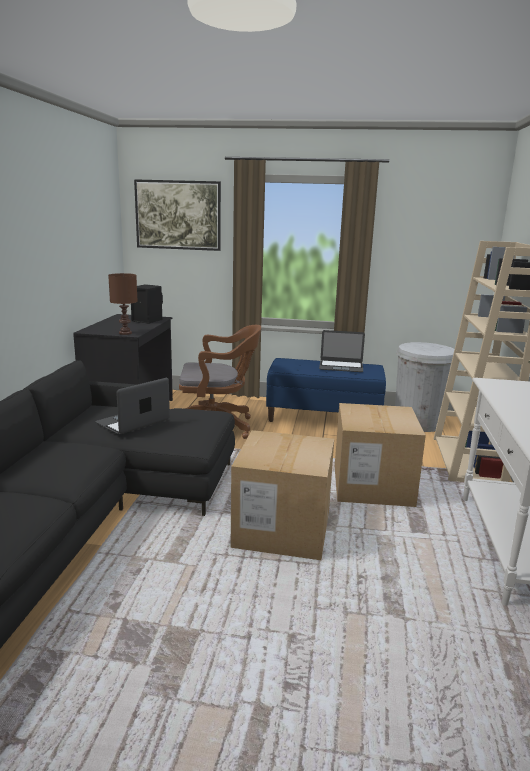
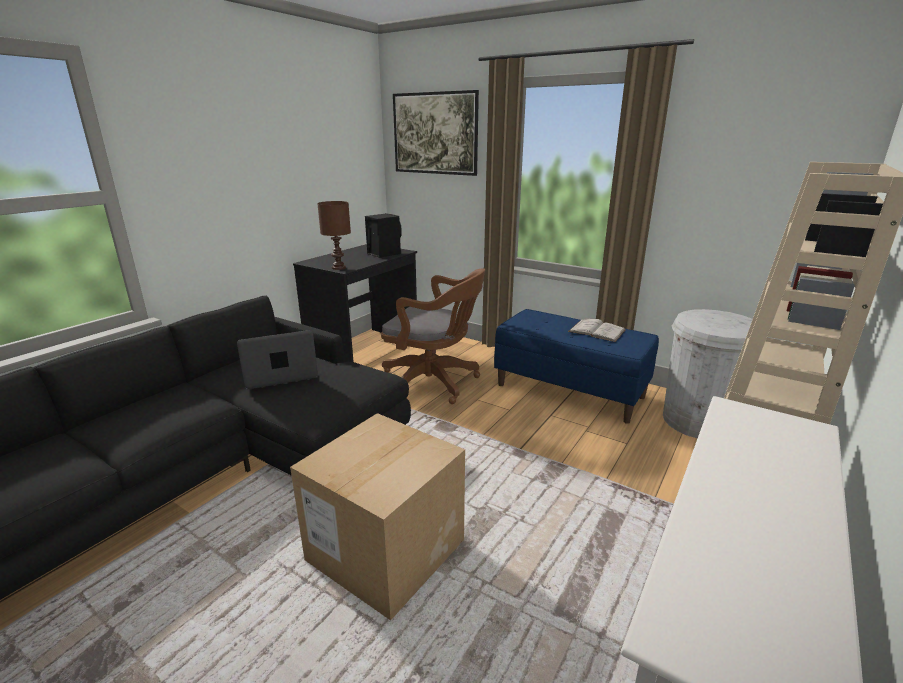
camera: 25 degrees right, 5 degrees up
(341, 366) = (596, 331): laptop -> white book
(372, 486) = (555, 512): cardboard box -> none

